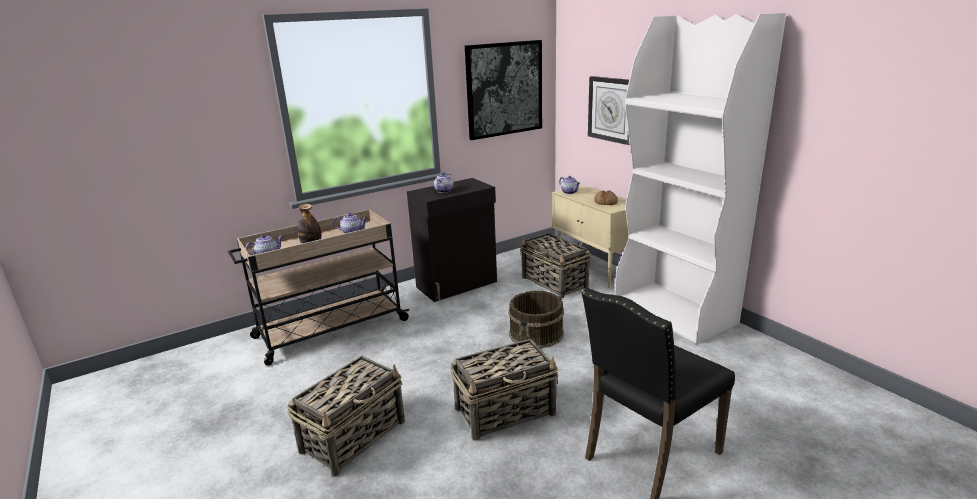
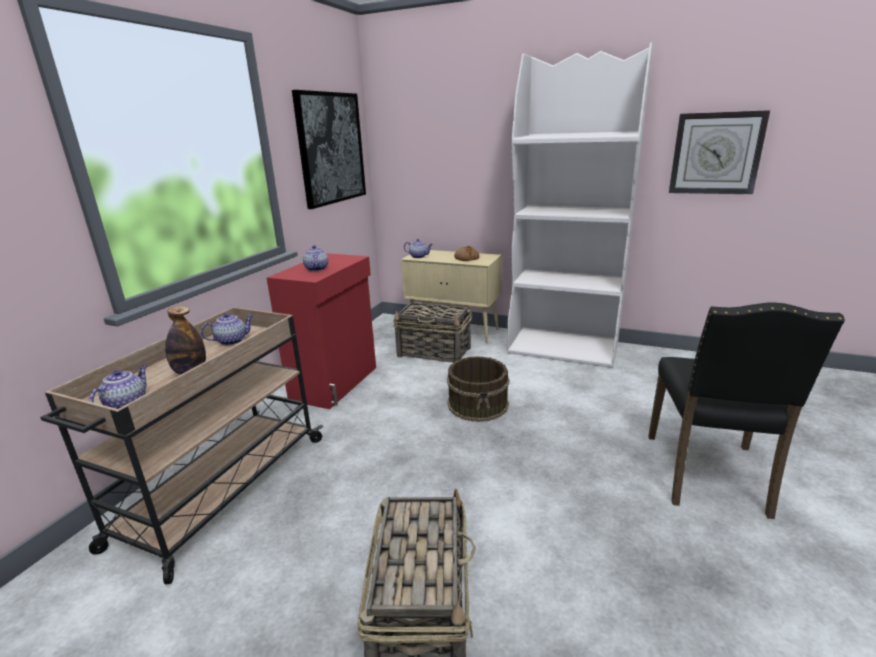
camera: 35 degrees left, 0 degrees up
(458, 285) = (336, 383): black cabinet -> red cabinet
(506, 411) = (550, 493): basket -> none
(612, 109) = (451, 164): wall clock -> wall clock (716, 153)

